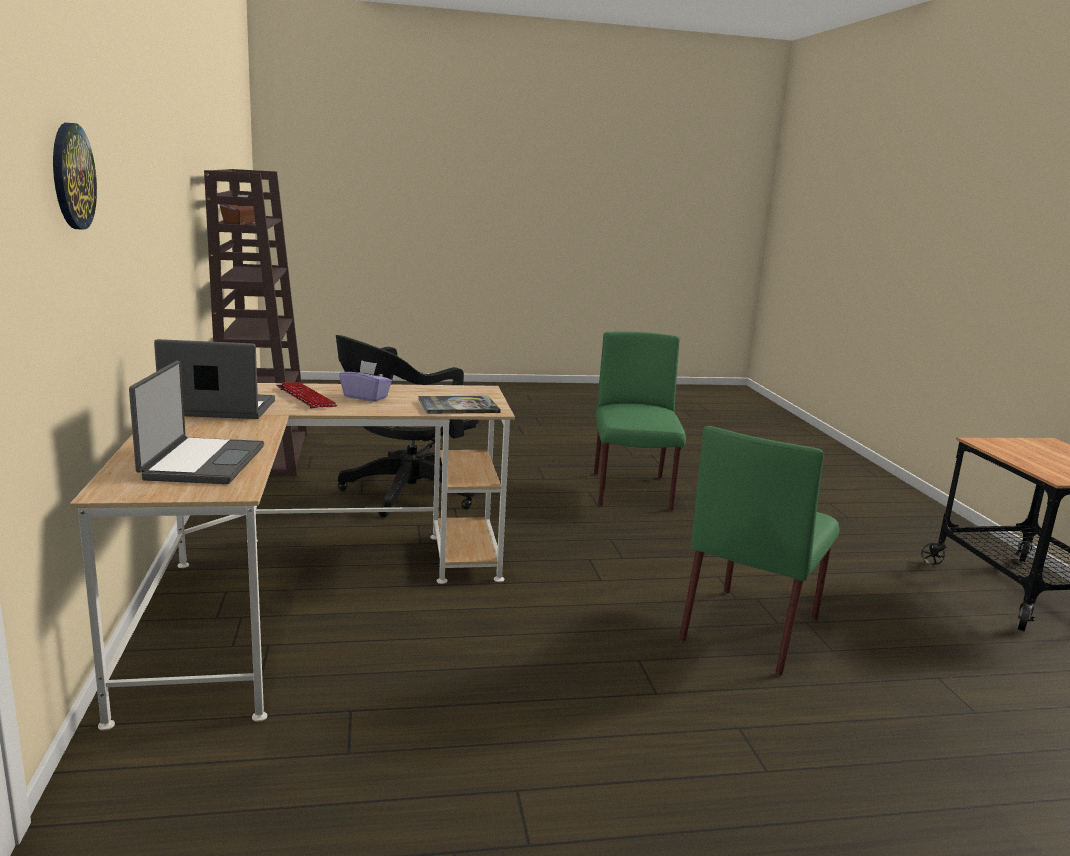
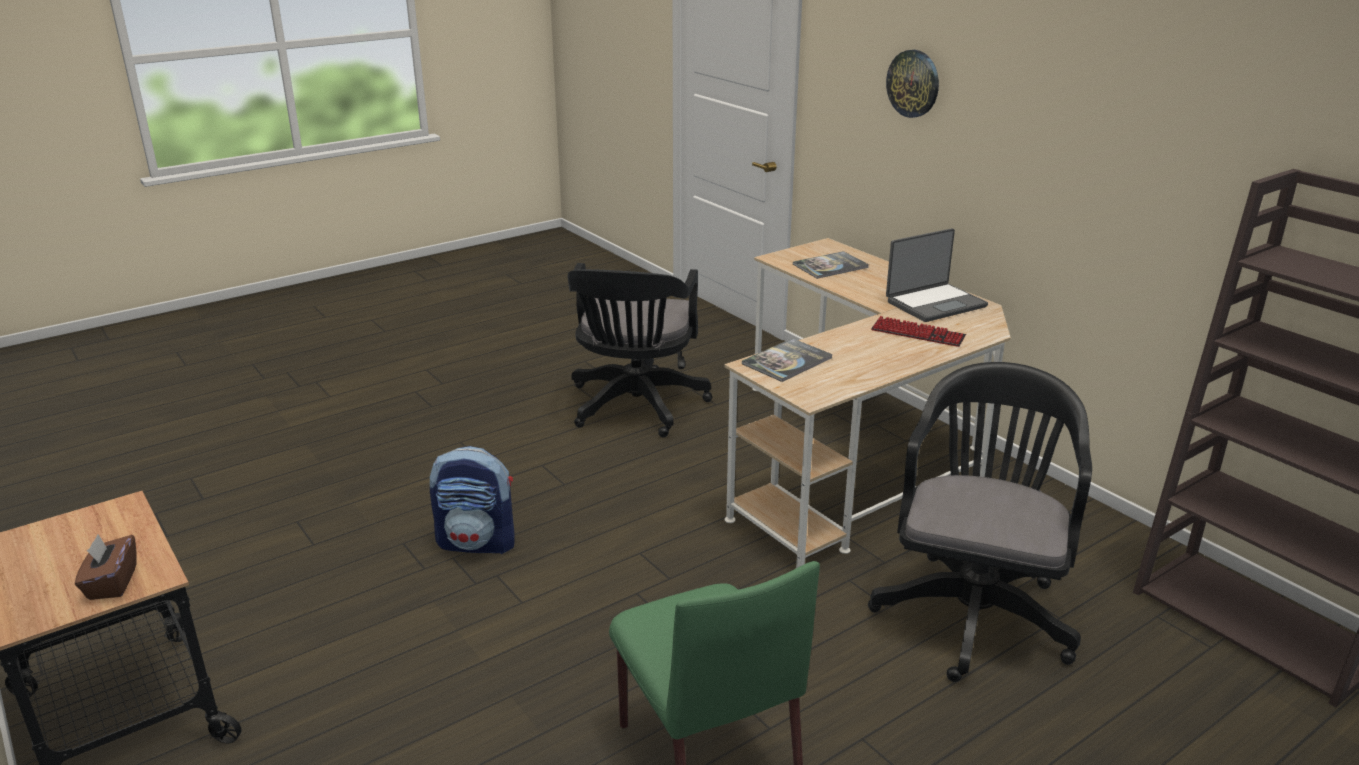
camera: 155 degrees right, 10 degrees up
(201, 463) = (830, 266): laptop -> book
(241, 224) = (1300, 263): brown tissue box -> brown tissue box (112, 583)
(366, 397) = (879, 349): purple tissue box -> none
(469, 744) = (635, 408): none -> black office chair
(751, 628) = (478, 542): green chair -> backpack

